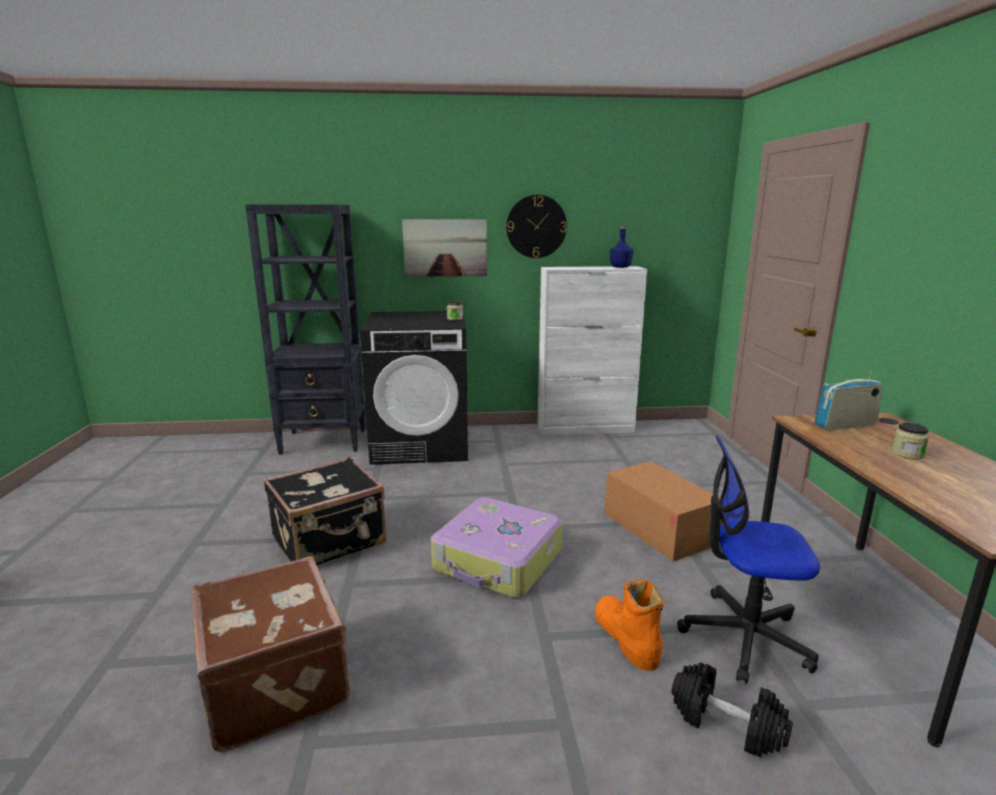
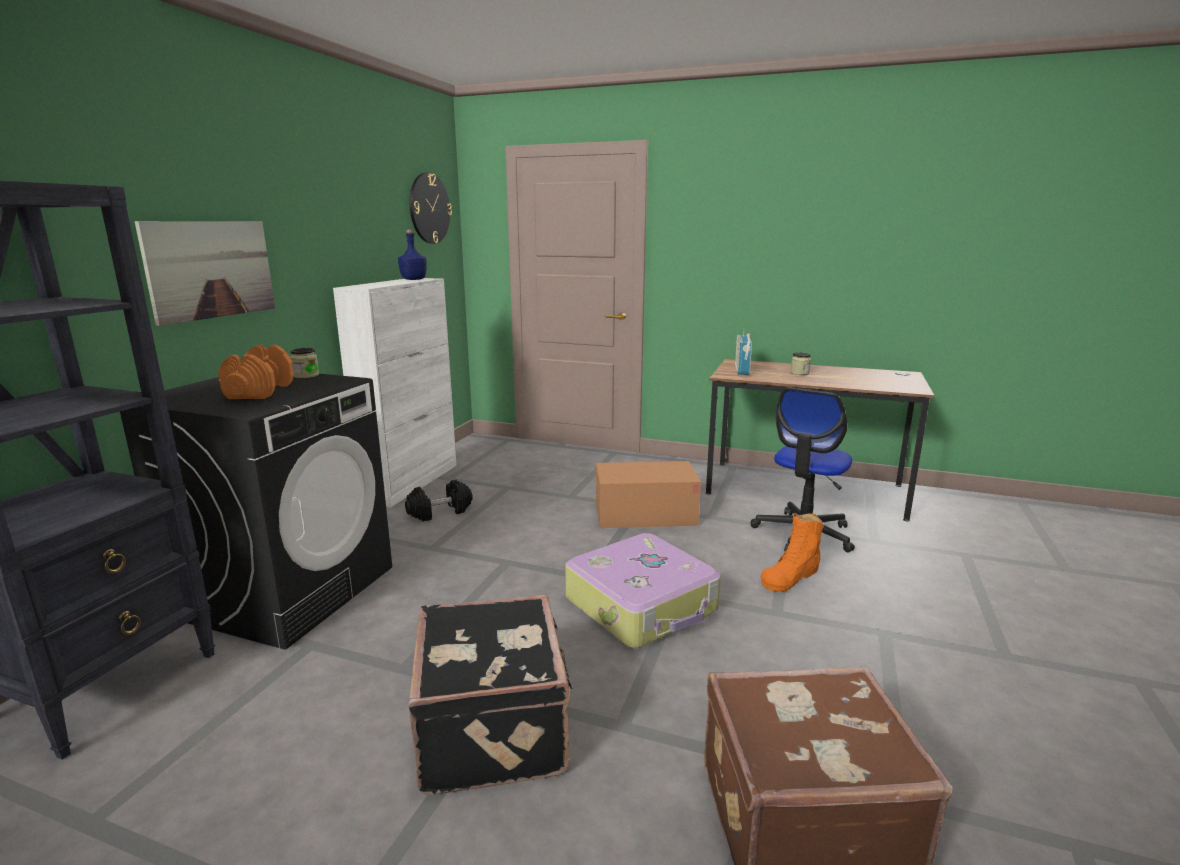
camera: 65 degrees left, 0 degrees up
(412, 320) = (260, 391): none -> orange dumbbell
(536, 226) = (316, 232): wall clock -> wall clock (429, 208)
(626, 638) = (790, 576): orange boot -> orange boot turned 45 degrees counterclockwise
(727, 724) = (889, 570): black dumbbell -> black dumbbell (440, 512)

